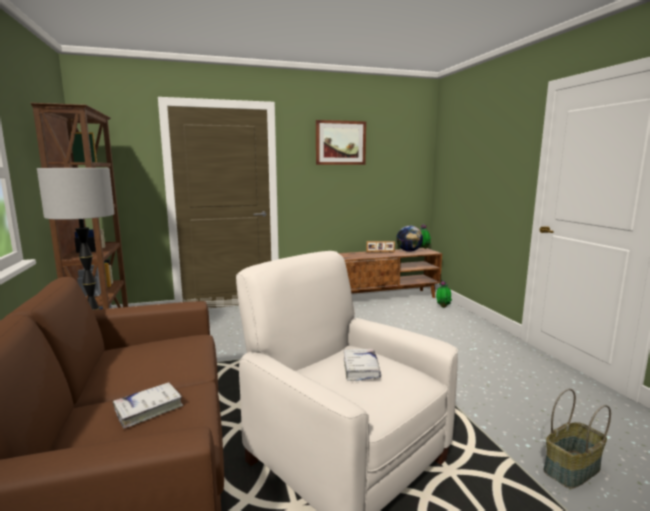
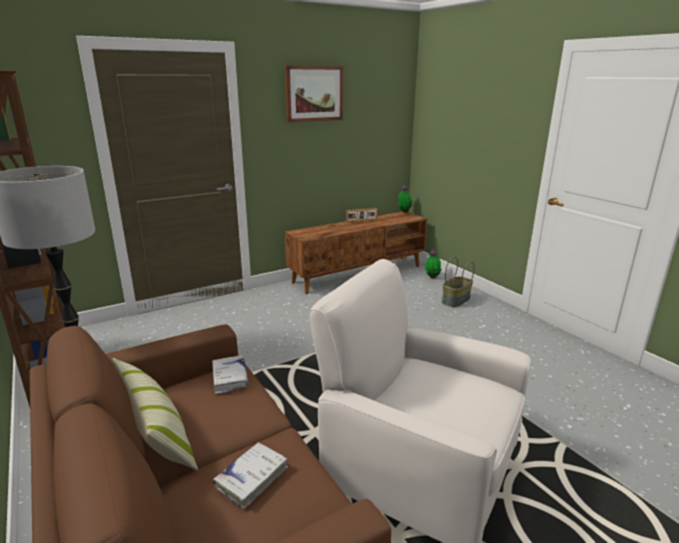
camera: 15 degrees left, 10 degrees up
(108, 370) = (157, 433): none -> pillow
(361, 369) = (442, 389): white book -> white book (230, 378)
(409, 251) = (391, 218): globe -> none
(572, 470) = (613, 444): basket -> basket (456, 301)

